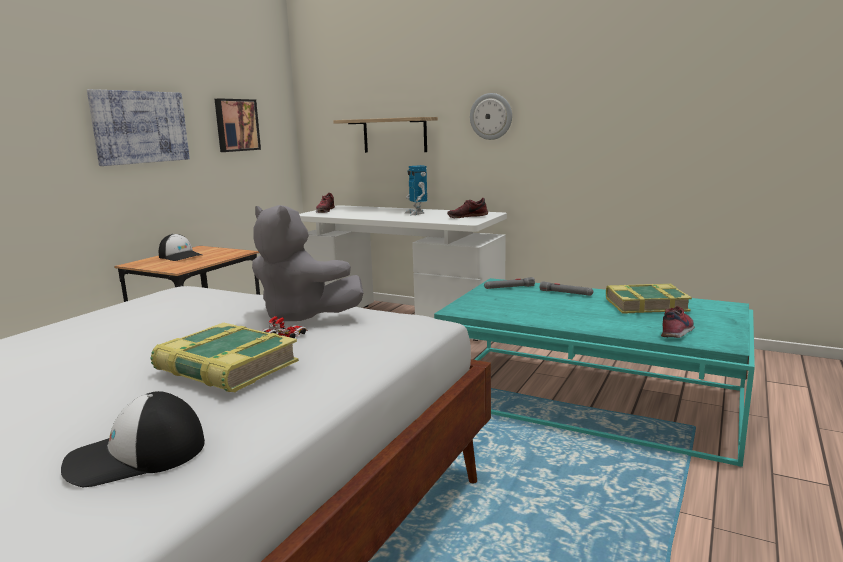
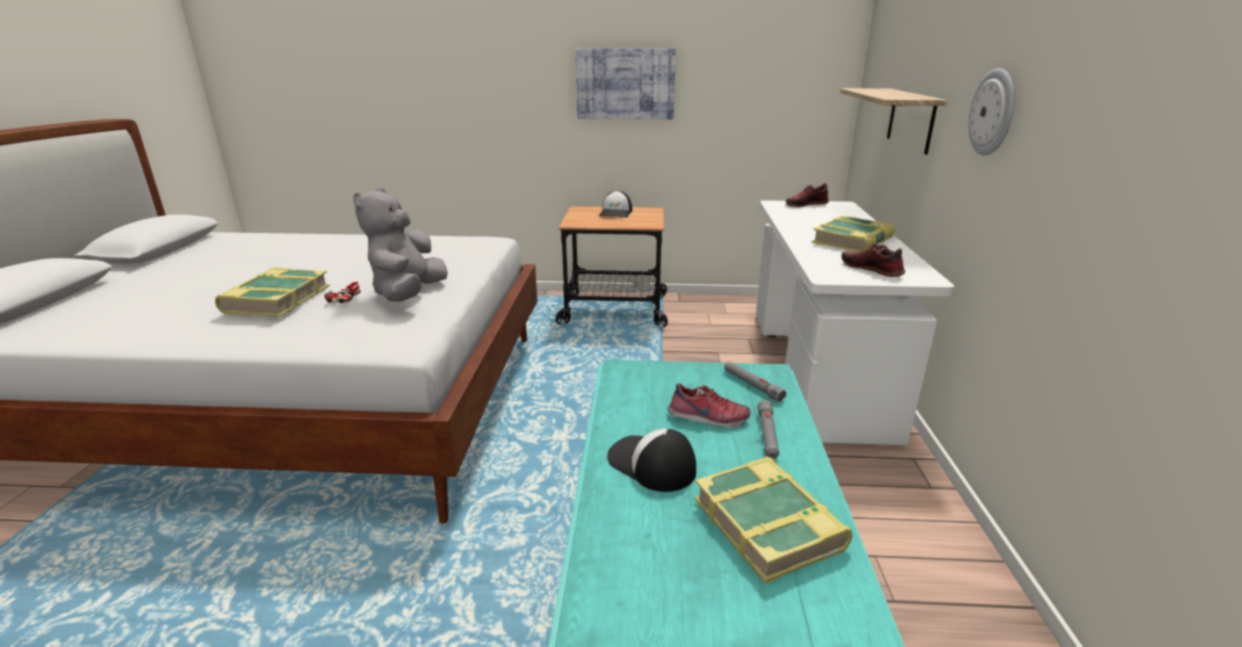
camera: 65 degrees right, 10 degrees up
(135, 456) = (145, 317): cap -> cap (651, 464)
(236, 125) = (751, 84): picture -> none
(416, 213) = (853, 241): toy robot -> book
(678, 332) = (635, 571): shoe -> shoe (707, 419)

